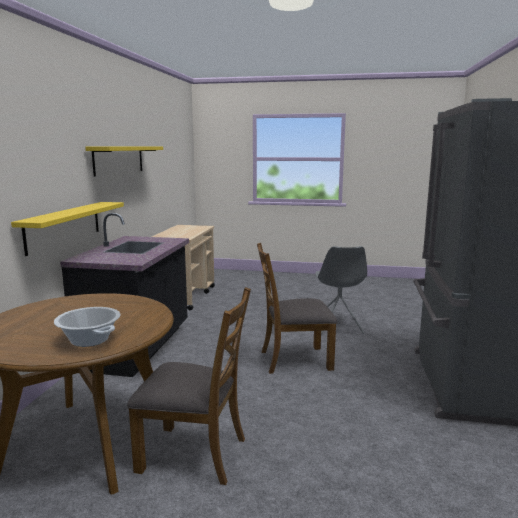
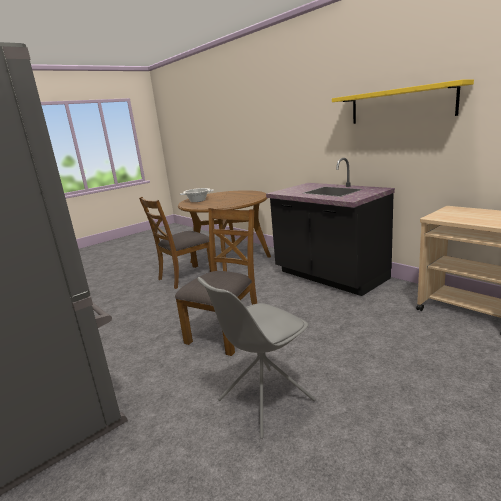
camera: 130 degrees right, 5 degrees up
(64, 226) = (316, 160): yellow shelf -> none
(338, 326) = (264, 401): grey chair -> grey chair turned 75 degrees counterclockwise

